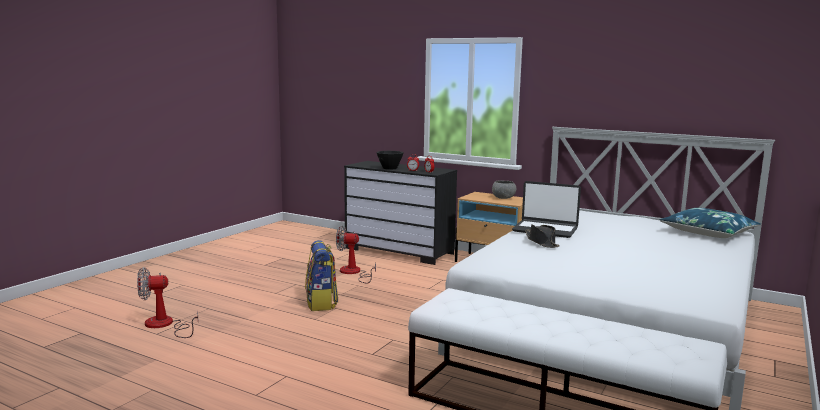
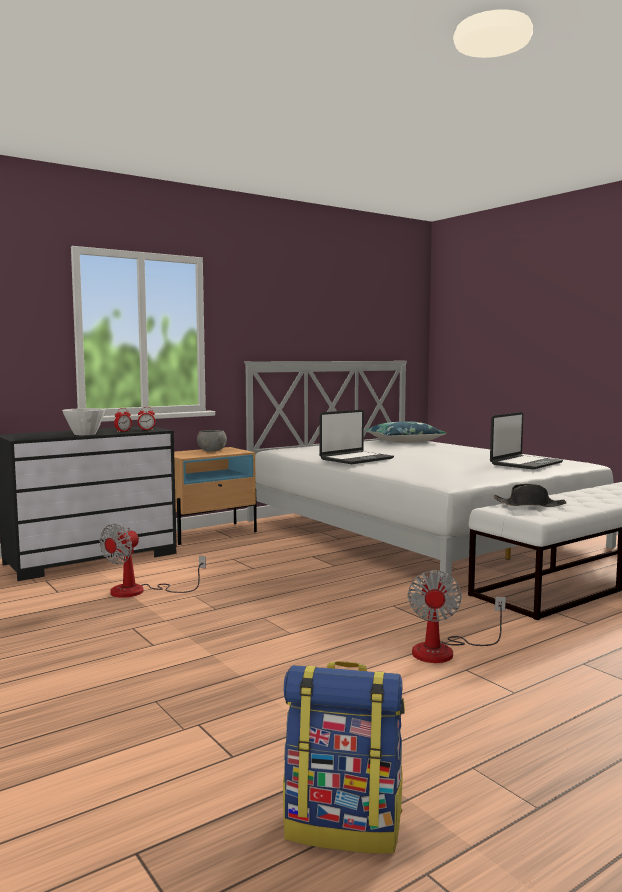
camera: 65 degrees left, 5 degrees down
(165, 325) = (198, 746): fan -> fan (445, 651)
(321, 303) = (236, 622): backpack -> backpack (344, 825)
(390, 168) = (85, 434): black bowl -> white bowl
(541, 242) = (403, 463): black hat -> black hat (529, 505)
(639, 280) = (525, 463): none -> laptop

